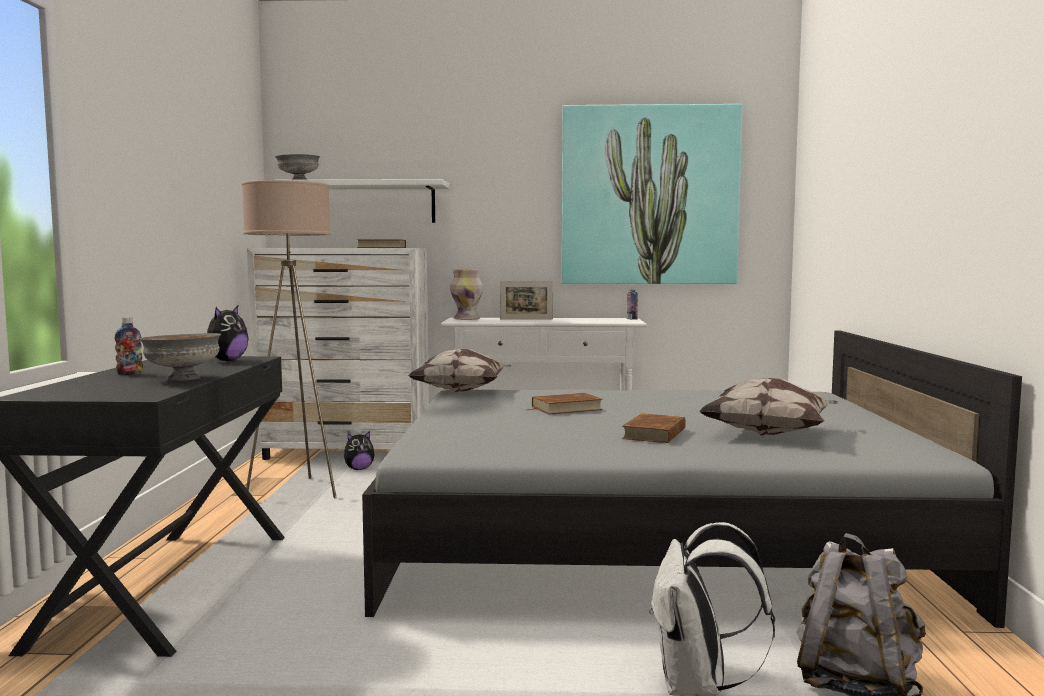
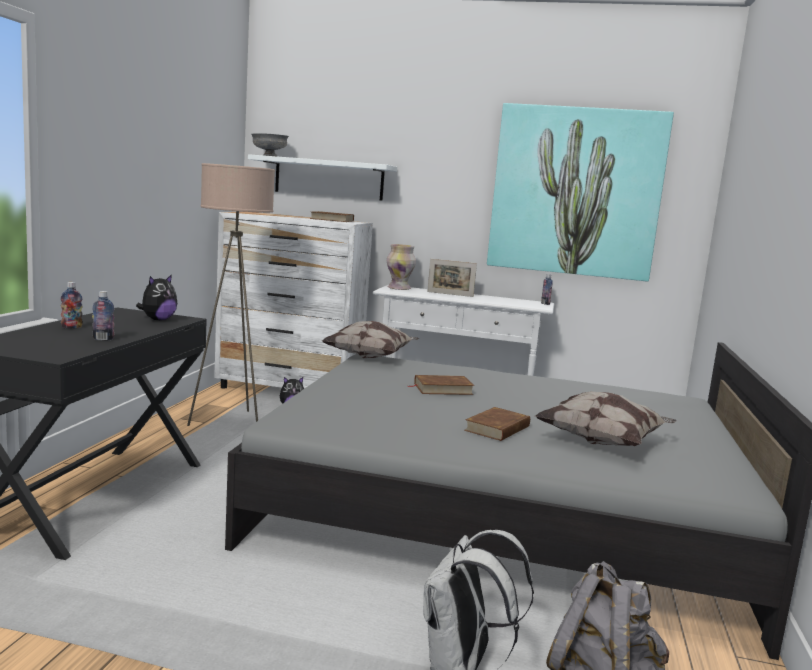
camera: 10 degrees right, 5 degrees up
(182, 379) = (103, 339): grey bowl -> bottle

